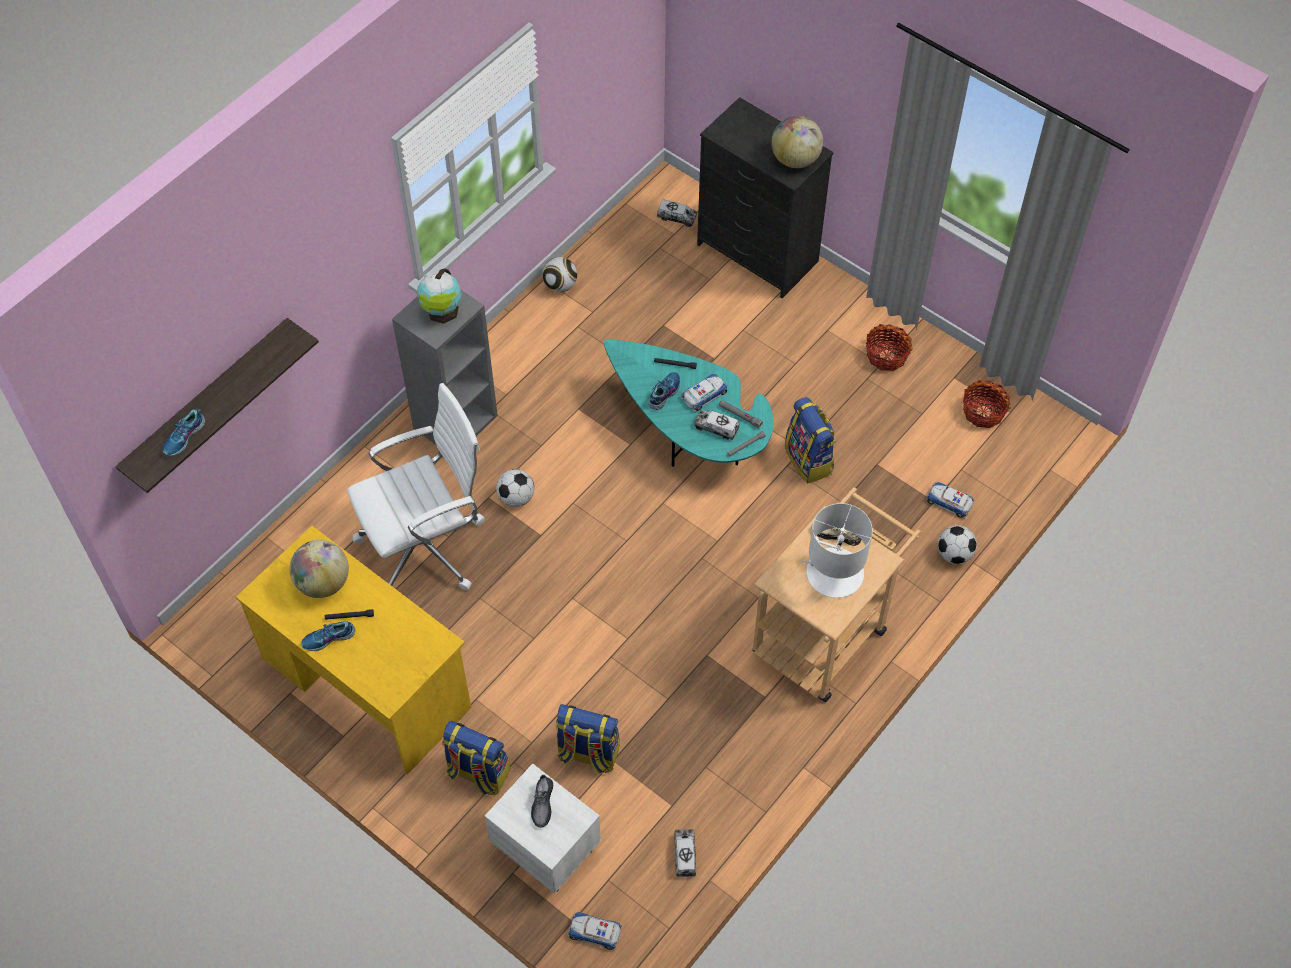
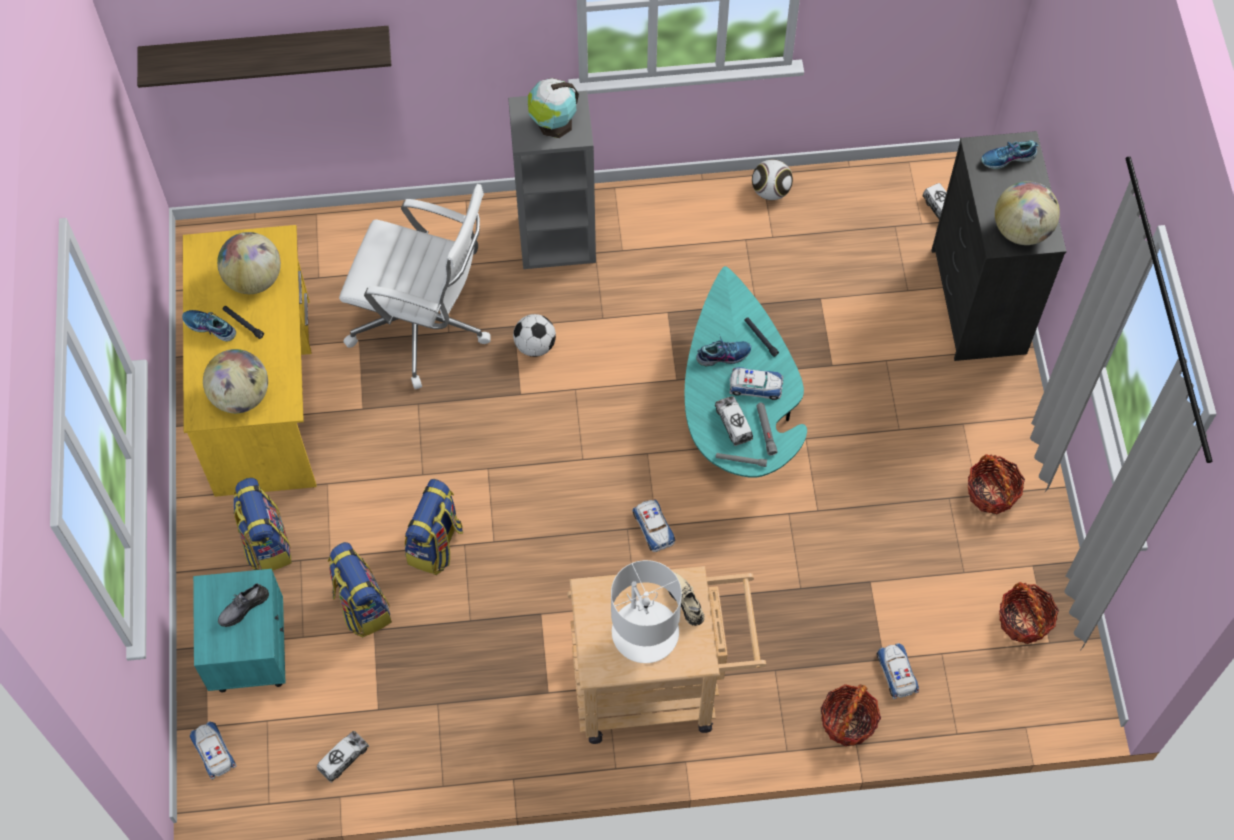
camera: 45 degrees right, 5 degrees up
(185, 437) = (208, 64): shoe -> shoe (1008, 159)
(403, 662) = (241, 396): none -> globe
(545, 847) = (250, 650): white nightstand -> turquoise nightstand
(716, 543) = (653, 527): none -> toy car
(809, 460) = (814, 525): backpack -> backpack (435, 545)
(954, 554) = (847, 722): football -> basket

